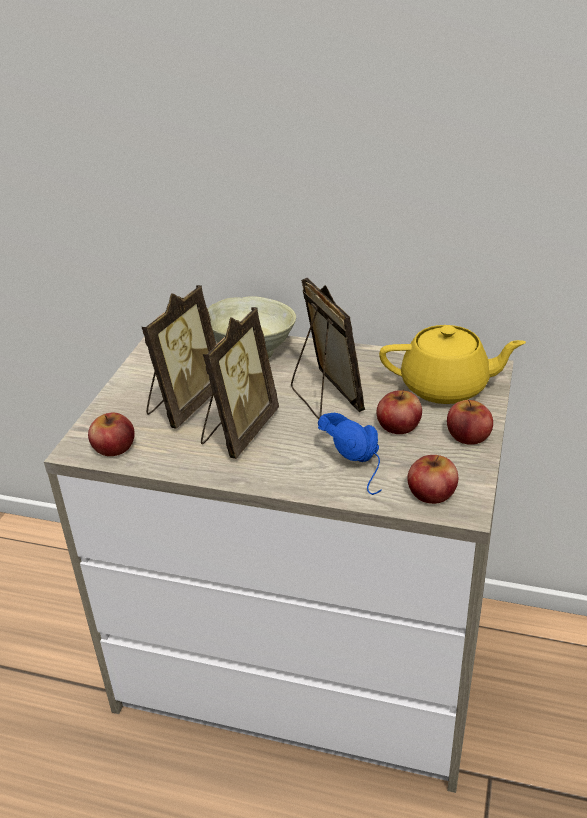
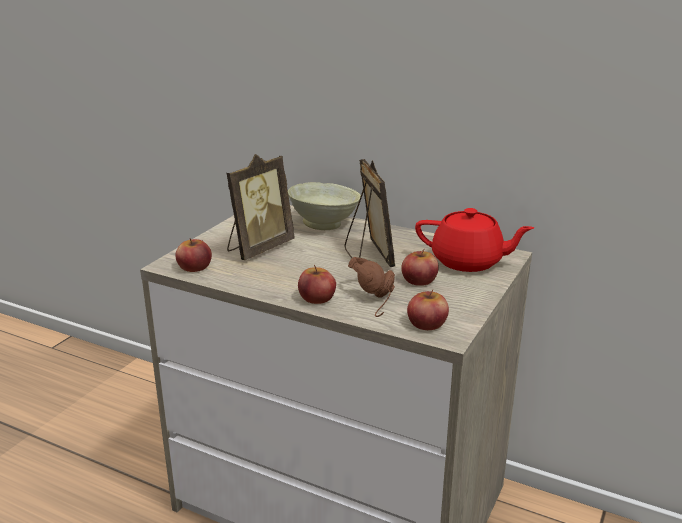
camera: 10 degrees right, 10 degrees down
(238, 431) = (292, 269): picture frame -> none
(363, 463) = (380, 299): blue headphones -> brown headphones
(446, 387) = (468, 262): yellow teapot -> red teapot
(468, 435) = (473, 292): apple -> apple (317, 298)

